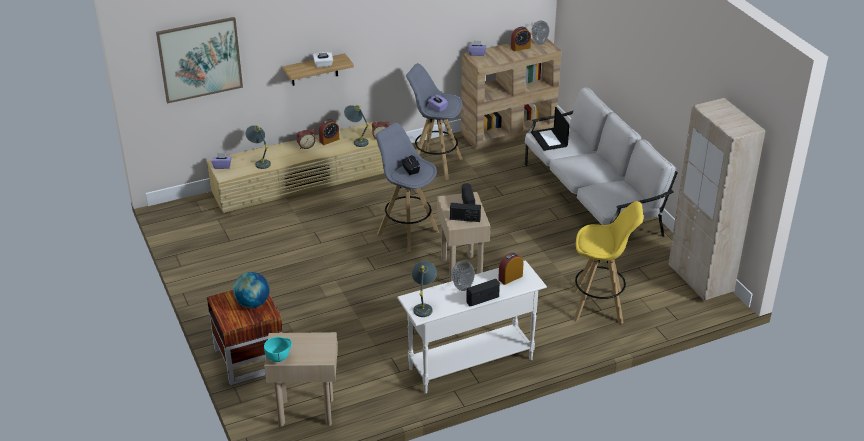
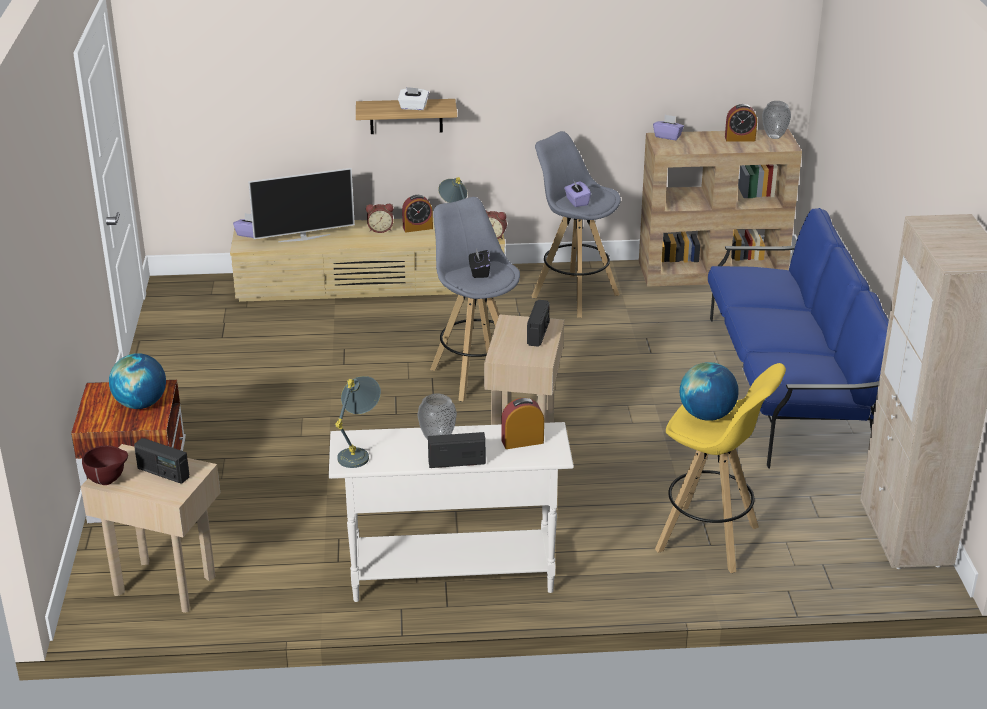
camera: 20 degrees right, 5 degrees down
(200, 59) = (231, 67): picture -> none
(260, 162) = (304, 238): grey table lamp -> television
(279, 358) = (108, 481): turquoise bowl -> brown bowl
(465, 219) = (519, 352): radio -> radio (163, 473)
(549, 139) = (742, 279): laptop -> none
(592, 200) = (789, 385): white sofa -> blue sofa
(596, 238) = (706, 415): none -> globe

